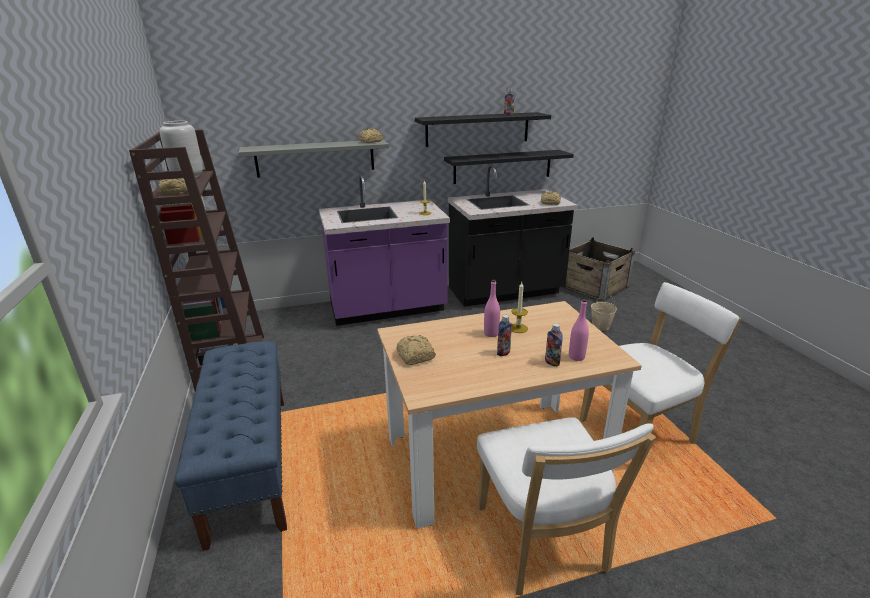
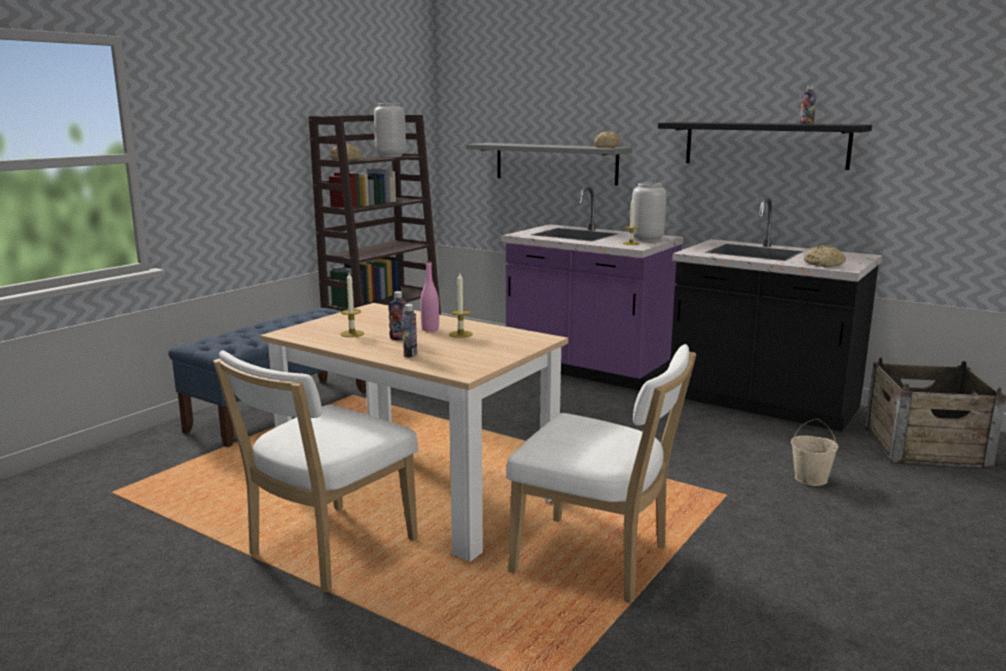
camera: 50 degrees right, 10 degrees down
(415, 357) = (343, 320): bread -> none
(421, 207) = (646, 239): none -> grey vase
(464, 366) = (352, 334): none -> candle
(502, 166) = (804, 206): black shelf -> none
(576, 357) = (438, 360): pink bottle -> none

